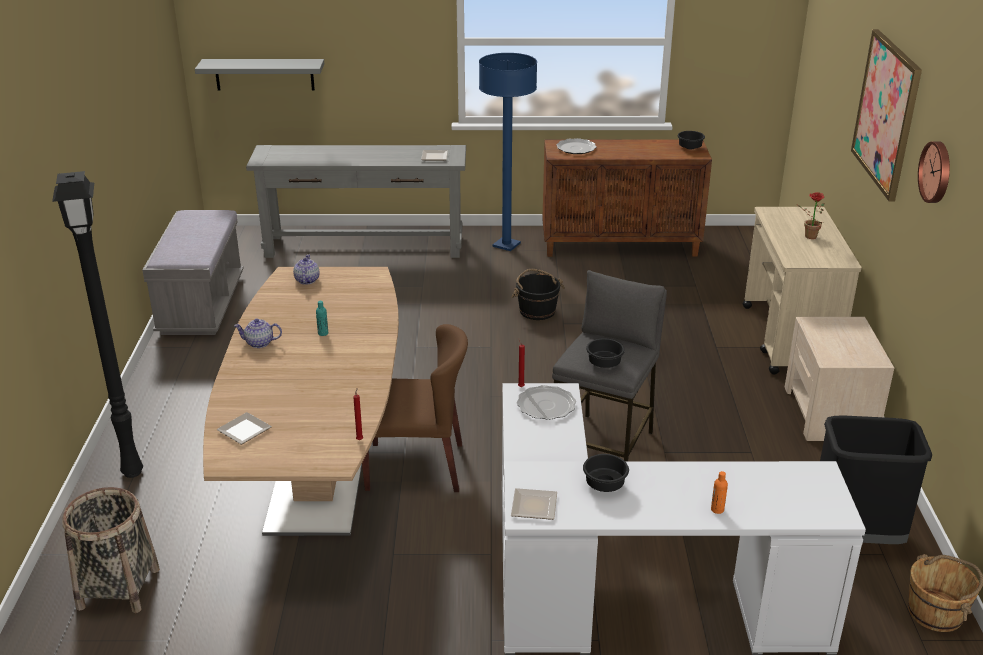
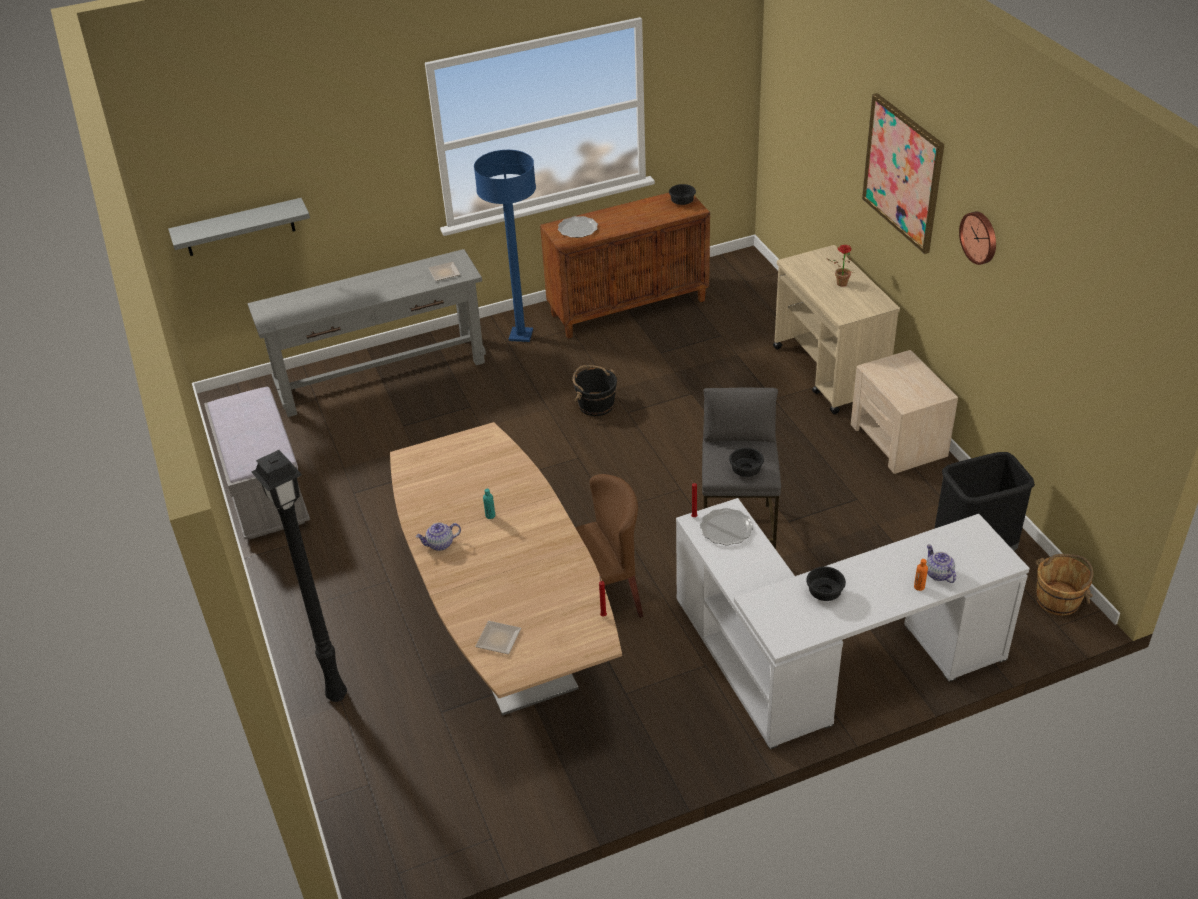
camera: 20 degrees left, 10 degrees up
(118, 588) = (411, 809): basket -> none
(306, 280) = (430, 460): teapot -> teapot (938, 574)
(532, 507) = (783, 632): plate -> none

